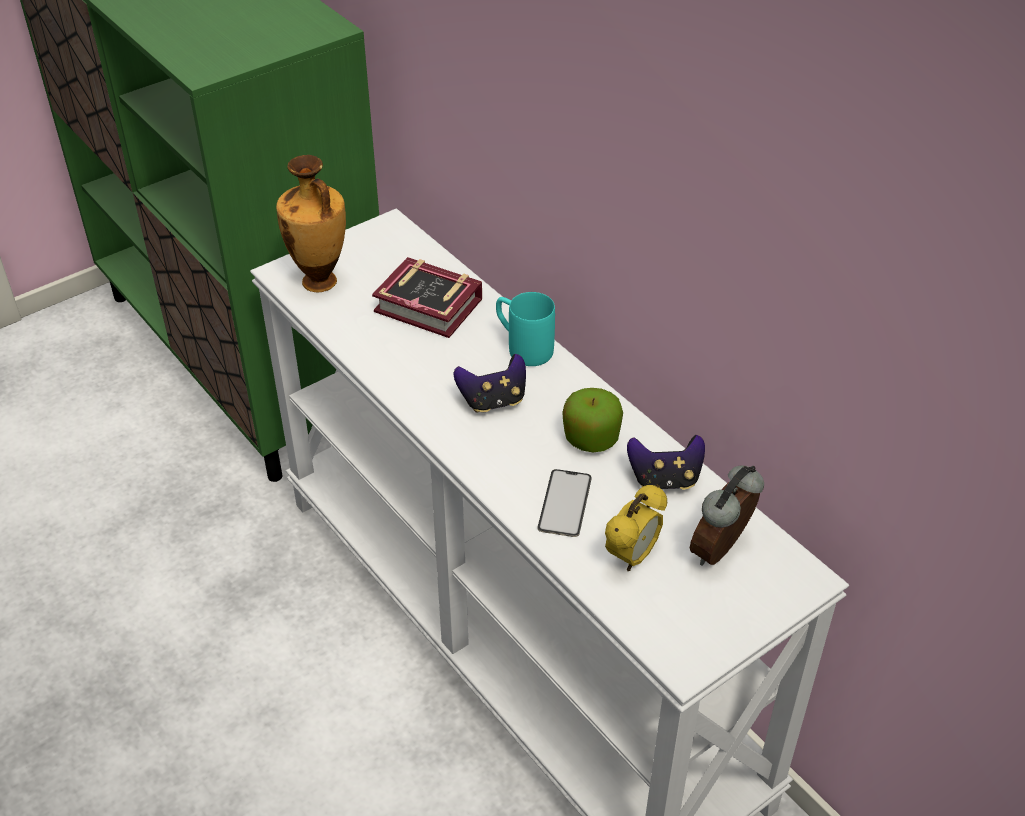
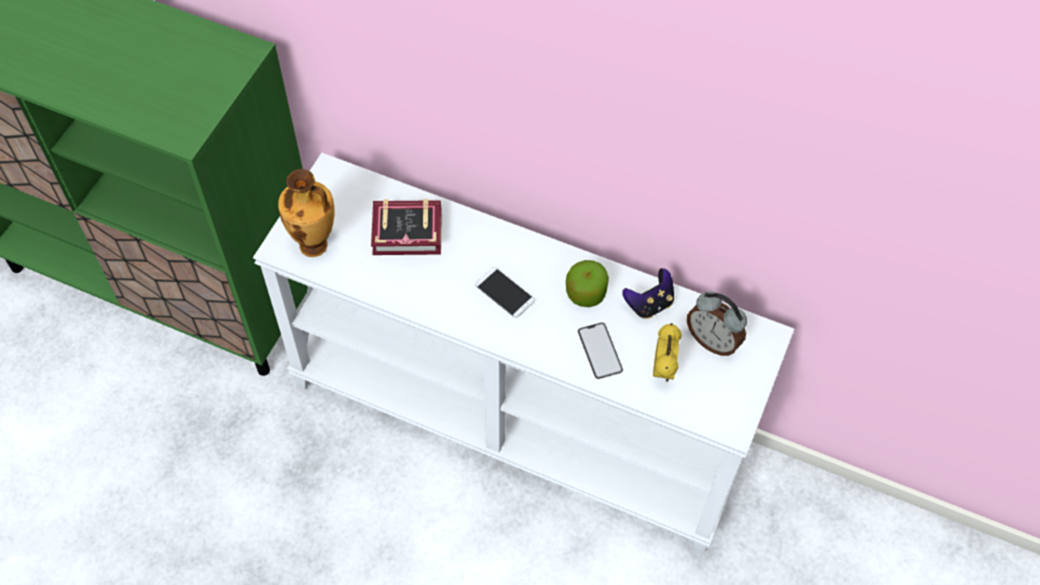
camera: 30 degrees left, 15 degrees up
(493, 401) = (504, 293): game controller -> phone
(522, 347) = (495, 239): turquoise mug -> none
(722, 551) = (712, 340): alarm clock -> alarm clock turned 60 degrees counterclockwise

